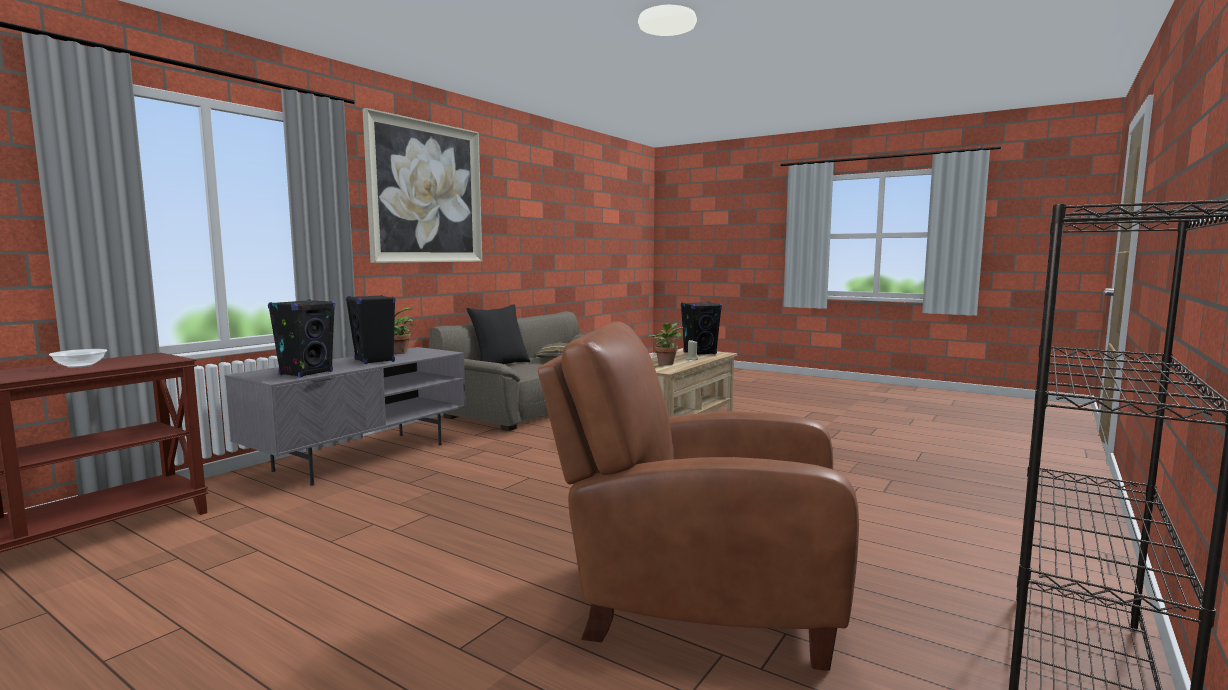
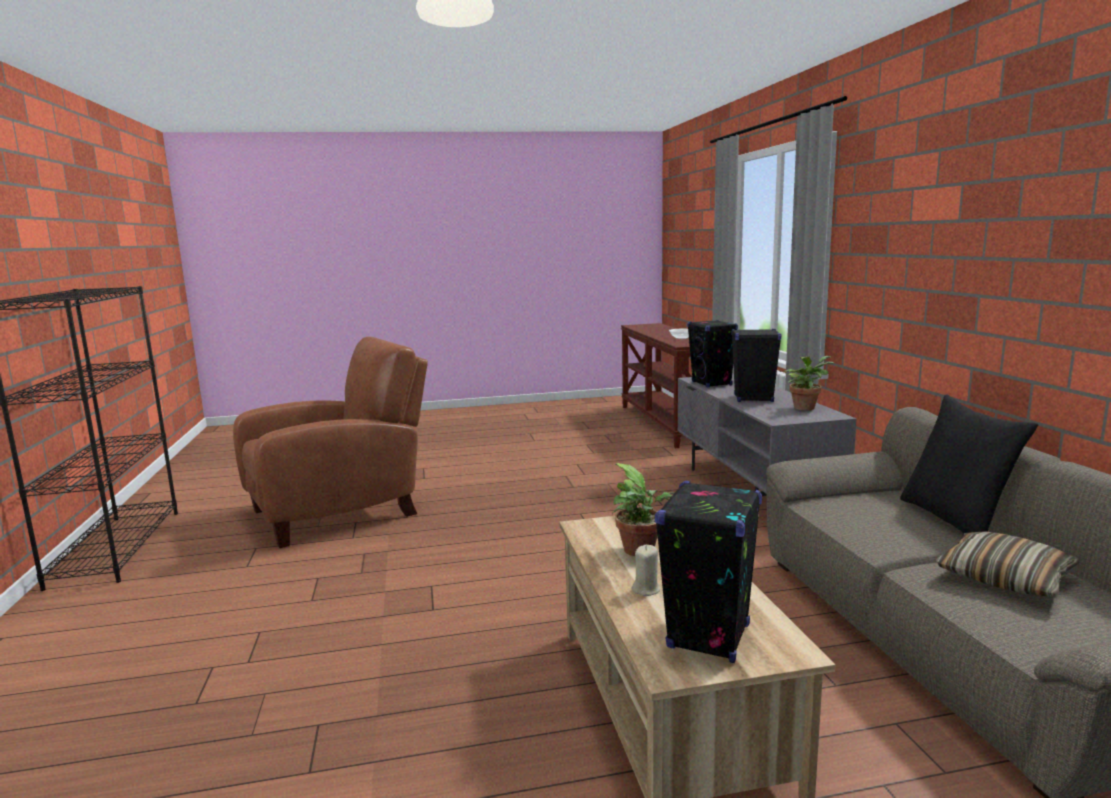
camera: 135 degrees right, 5 degrees up
(426, 193) = (944, 192): picture -> none

